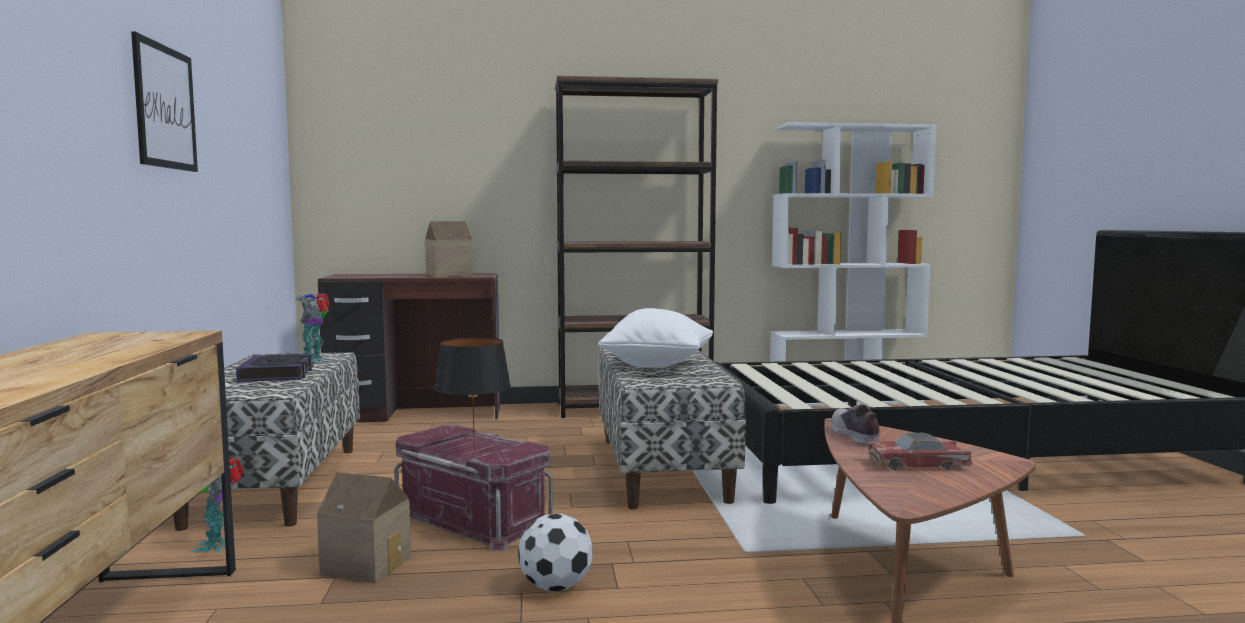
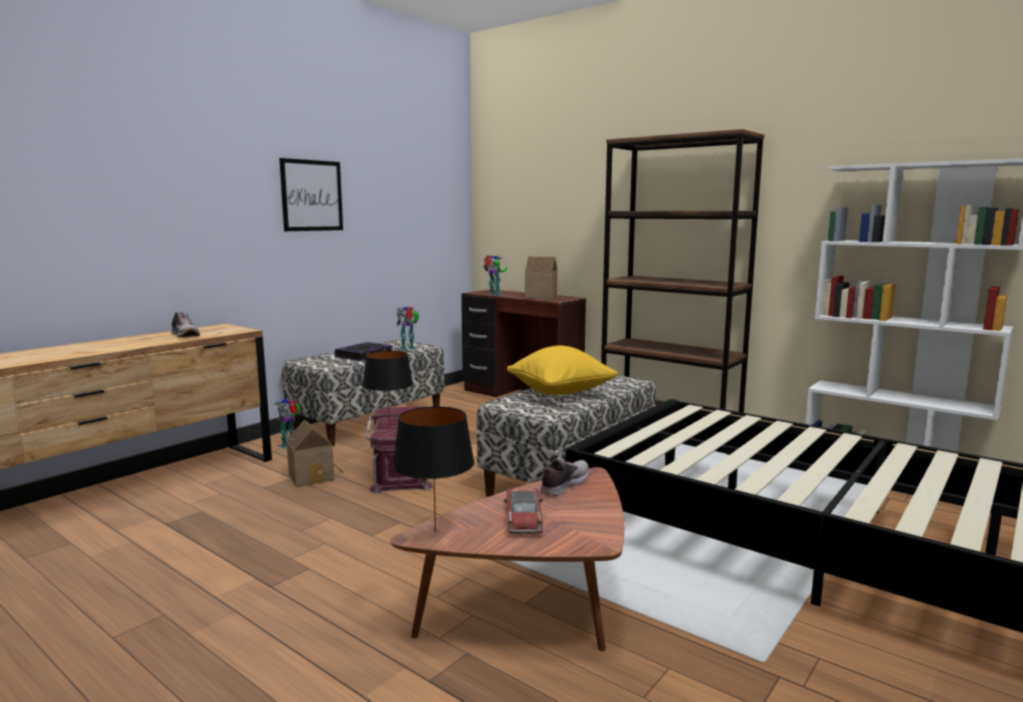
camera: 45 degrees right, 5 degrees up
(105, 349) = (185, 335): none -> shoe
(376, 276) = (495, 294): none -> toy robot
(556, 586) = (350, 521): football -> none
(658, 366) = (561, 393): white pillow -> yellow pillow
(901, 496) = (435, 531): none -> black table lamp
(918, 464) = (523, 519): toy car -> toy car turned 45 degrees clockwise

